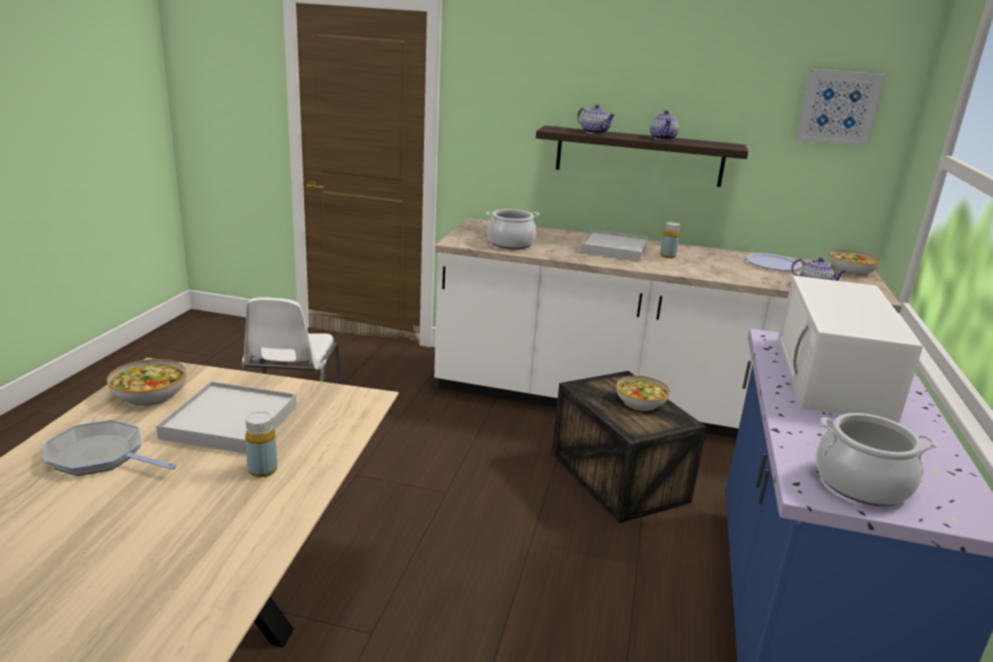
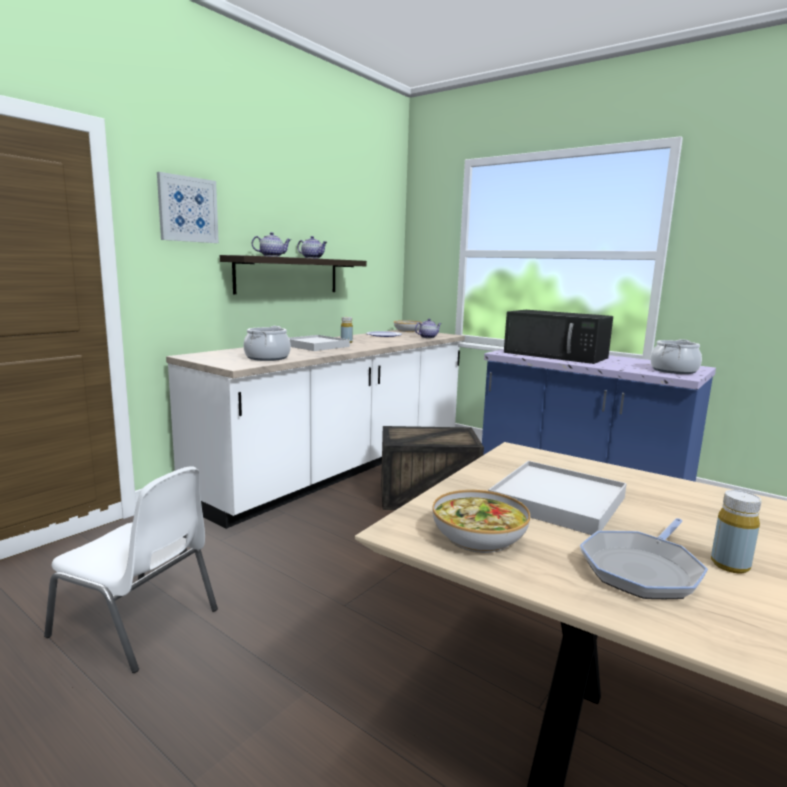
camera: 65 degrees left, 10 degrees down
(262, 470) = (652, 496): yellow bottle -> yellow bottle (730, 565)
(640, 402) = (430, 433): bowl -> none
(833, 377) = (556, 355): white microwave -> black microwave
(838, 107) = (378, 233): picture -> picture (188, 209)

